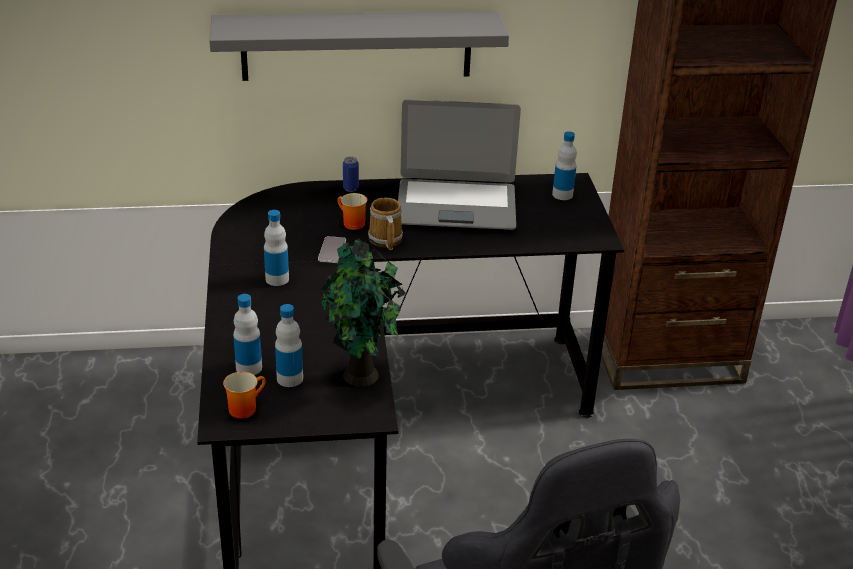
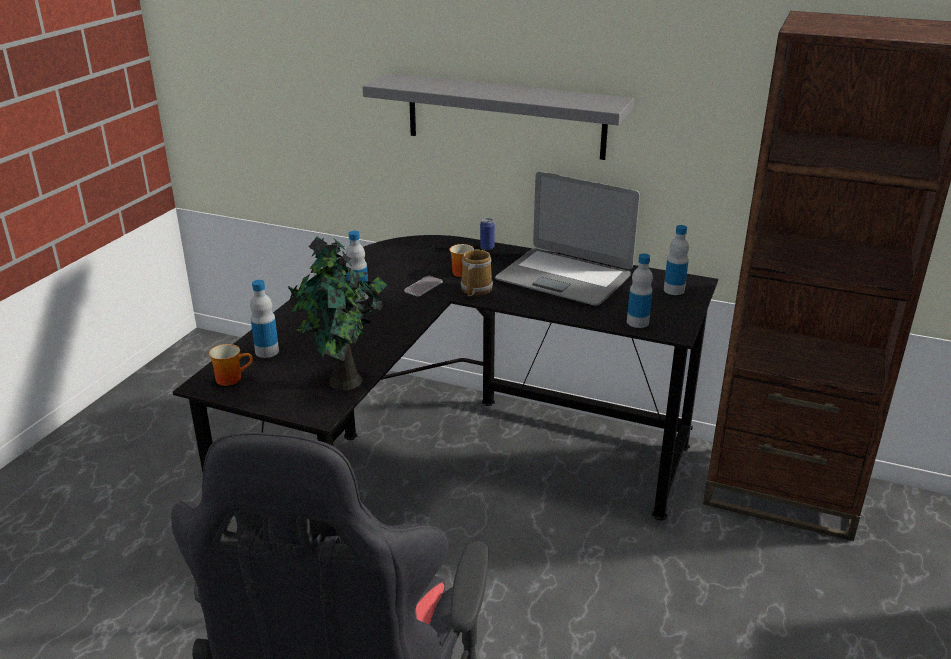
camera: 30 degrees right, 5 degrees down
(290, 378) = (288, 367): bottle -> bottle (637, 322)

